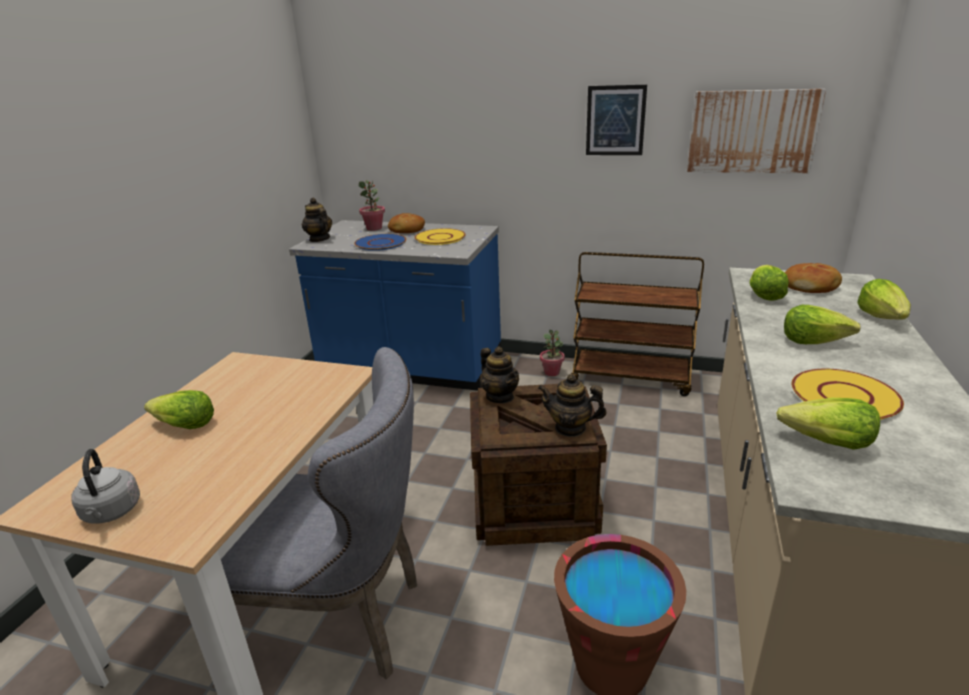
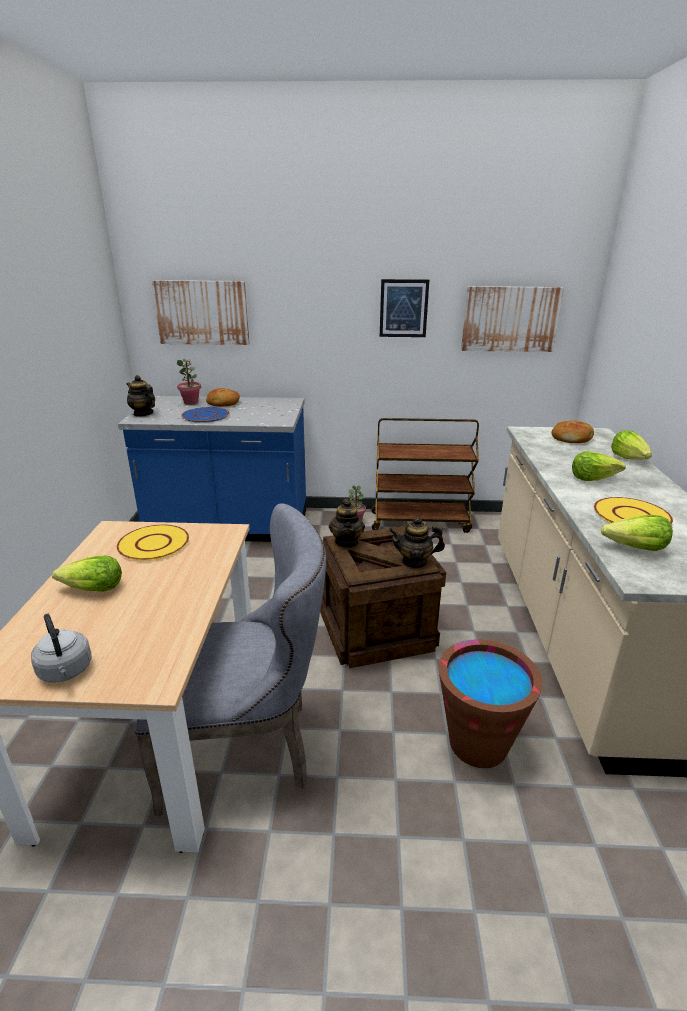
camera: 15 degrees left, 0 degrees up
(390, 129) = (202, 312): none -> picture
(440, 238) = (258, 409): yellow plate -> yellow plate (154, 544)
(500, 396) = (347, 542): teapot -> teapot turned 45 degrees clockwise
(764, 295) = (543, 446): lettuce -> none

